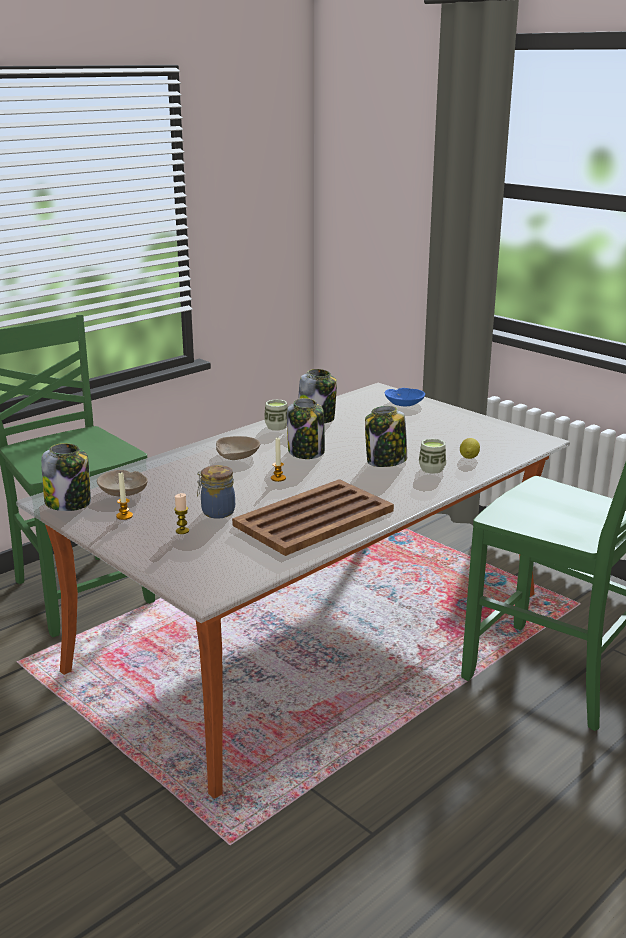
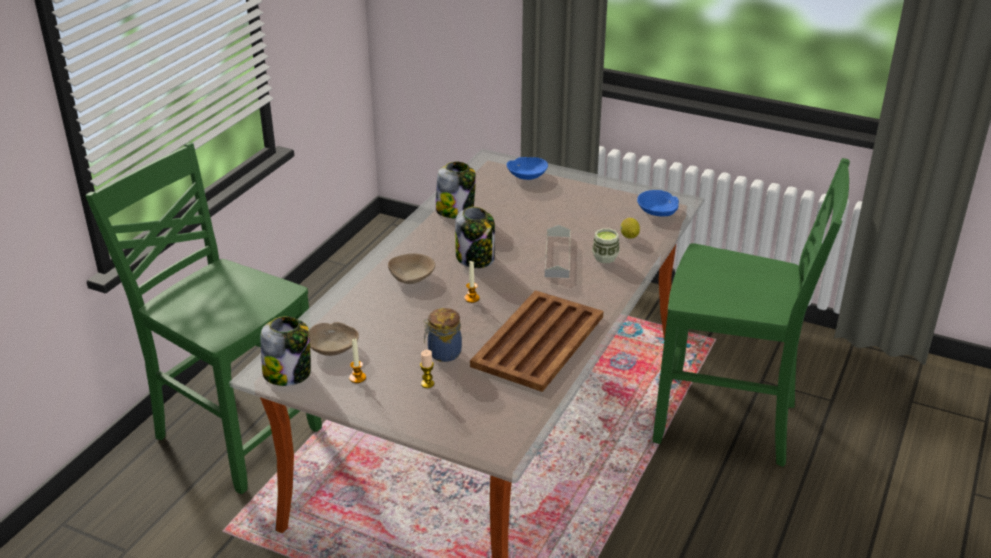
camera: 20 degrees left, 10 degrees up
(276, 427) = (423, 229): cup -> none
(385, 461) = (557, 256): jar -> grey tray
(513, 443) = (658, 211): none -> blue bowl

